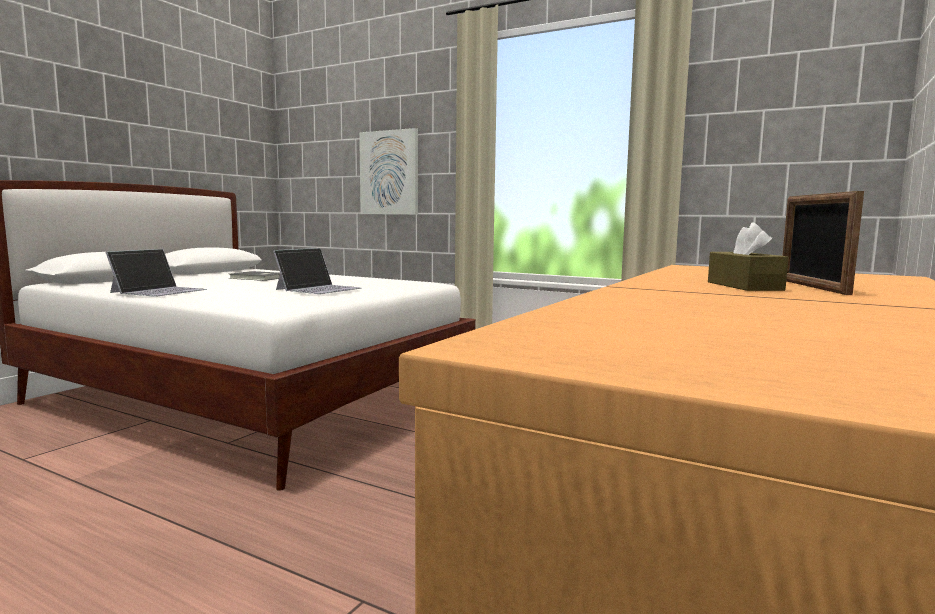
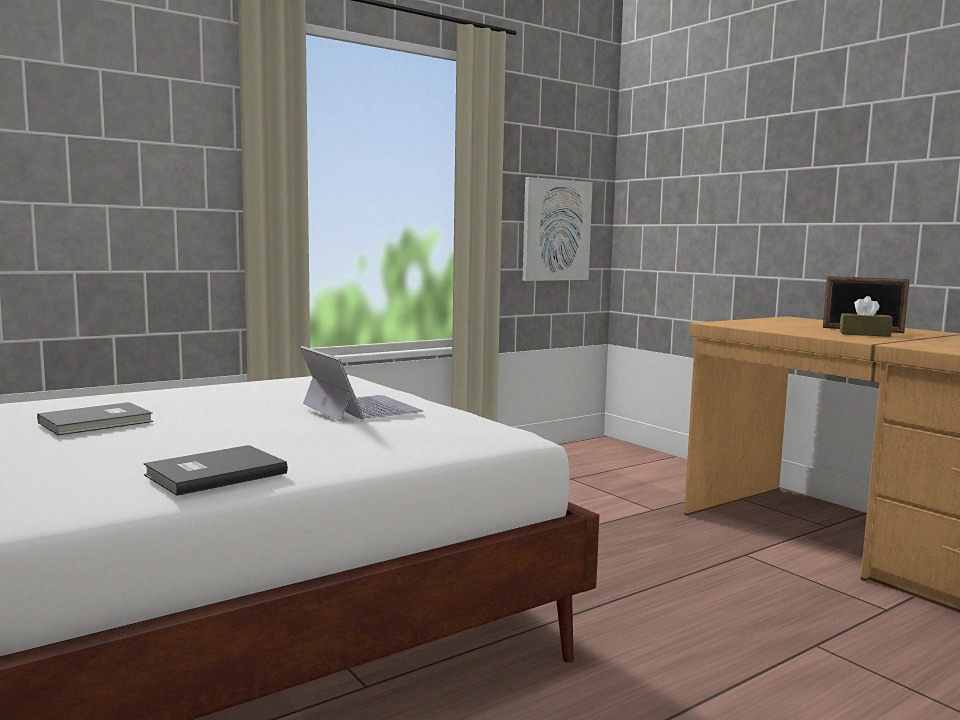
camera: 65 degrees left, 0 degrees up
(159, 291) = (213, 474): laptop -> grey book
(389, 173) = (84, 201): picture -> picture (556, 230)

